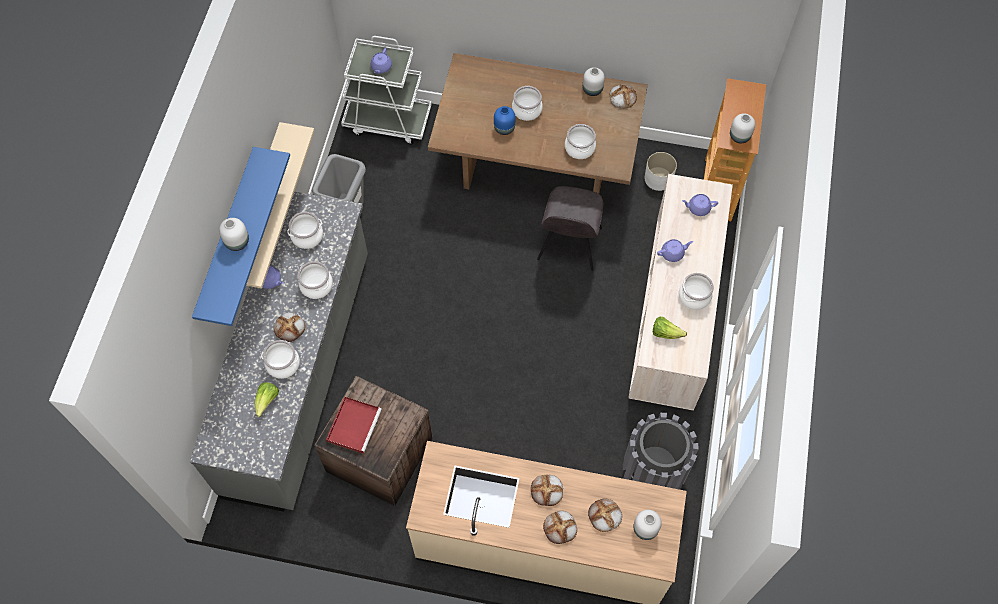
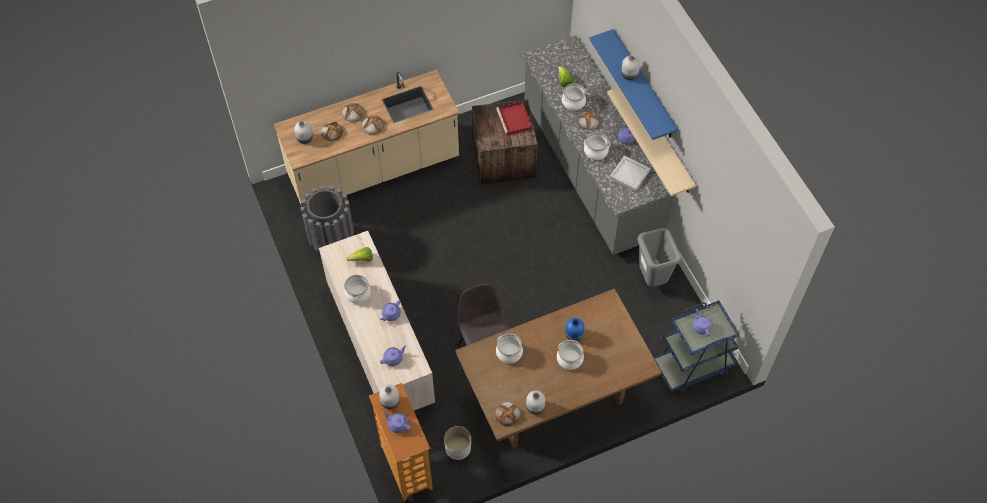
camera: 145 degrees right, 5 degrees down
(307, 236) = (630, 175): cooking pot -> white tray
(388, 120) = (692, 366): white cart -> blue cart
(745, 113) = (397, 424): none -> purple teapot

